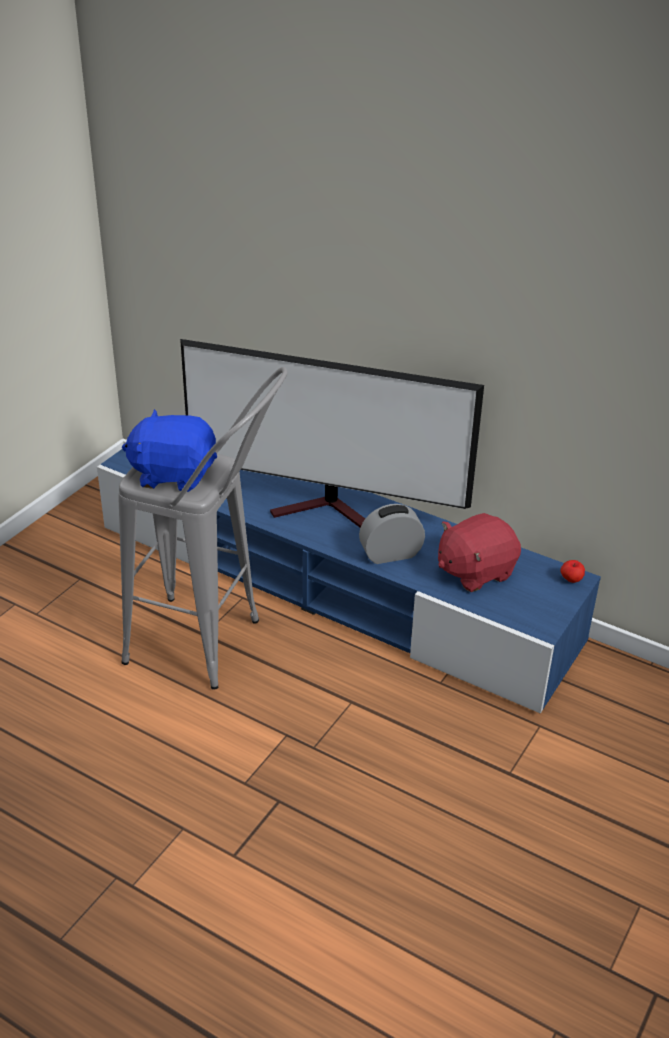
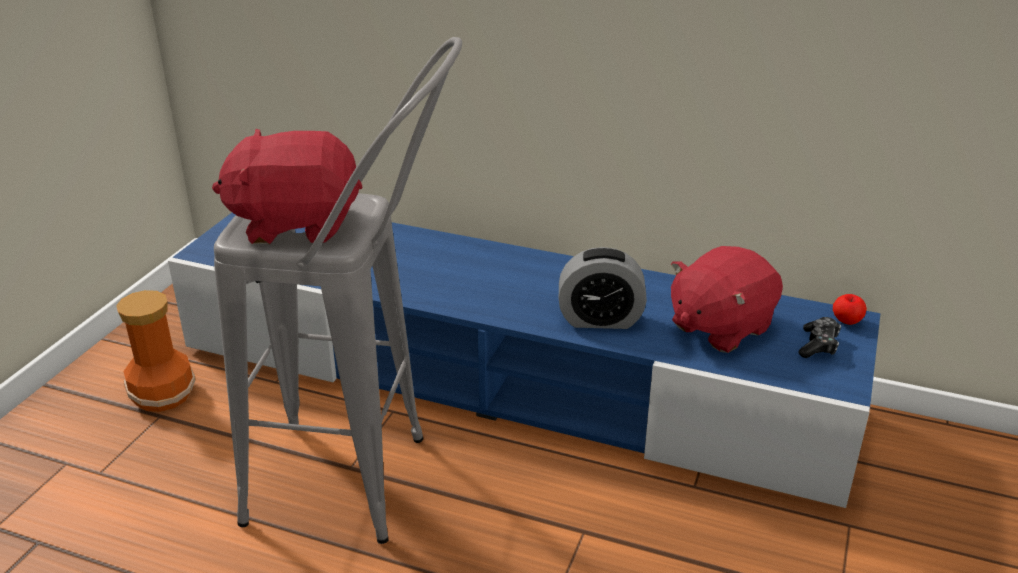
camera: 10 degrees left, 5 degrees down
(84, 562) = (163, 394): none -> vase
(173, 474) = (296, 224): blue plush toy -> red plush toy
(330, 511) = (501, 278): television -> none
(390, 554) = (600, 319): alarm clock -> alarm clock turned 150 degrees counterclockwise
(540, 595) = (818, 345): none -> game controller

